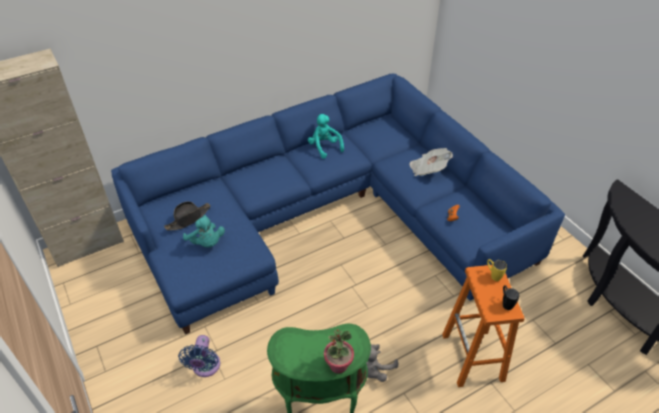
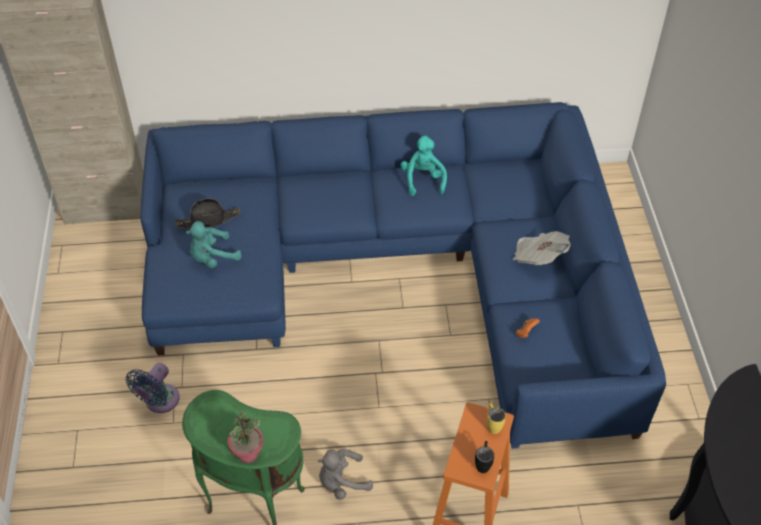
camera: 25 degrees right, 5 degrees up
(206, 243) = (212, 257): turquoise plush toy -> turquoise plush toy turned 75 degrees clockwise

